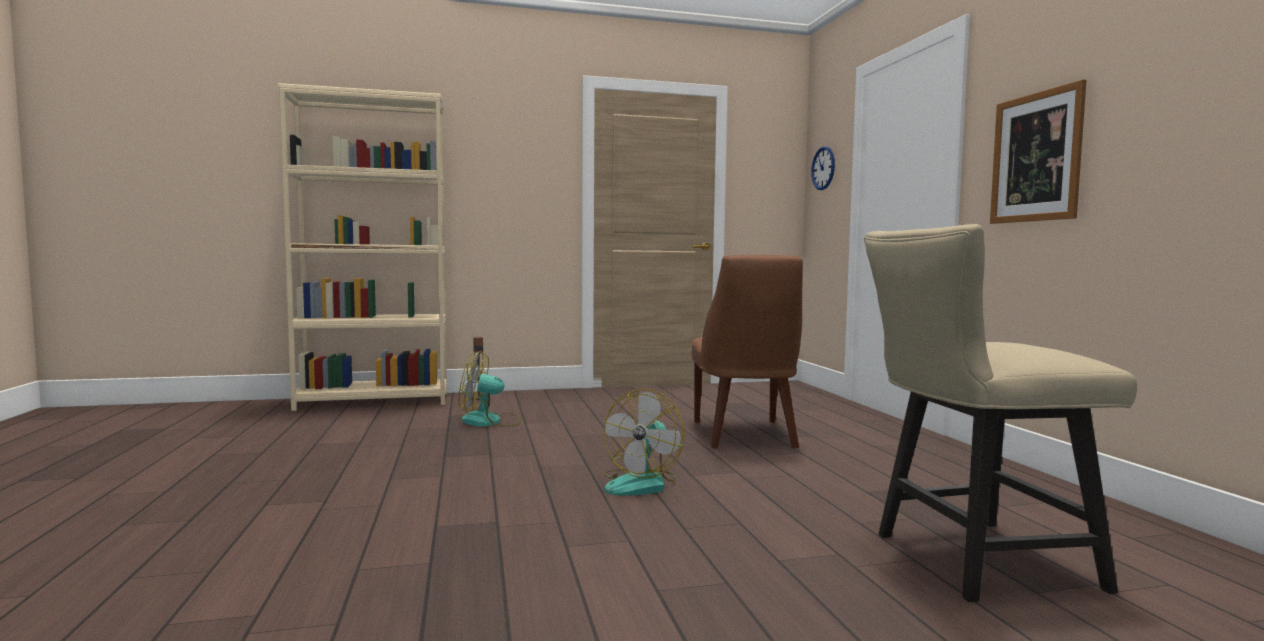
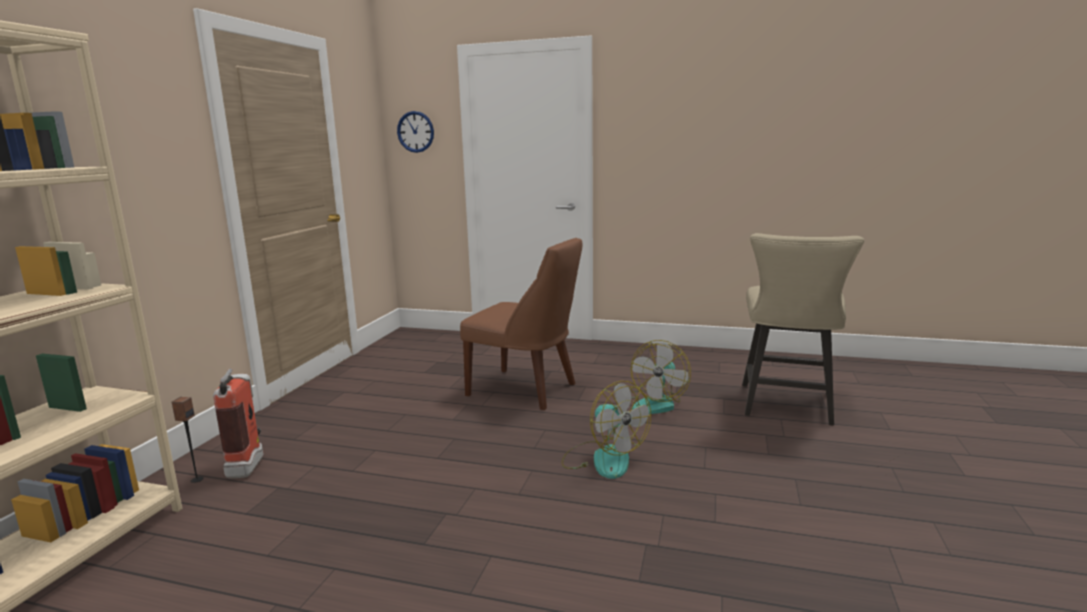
camera: 60 degrees left, 10 degrees up
(490, 421) = (319, 490): fan -> fan (657, 403)
(508, 402) = (249, 463): none -> fire extinguisher
(1036, 157) = (661, 153): picture -> none

